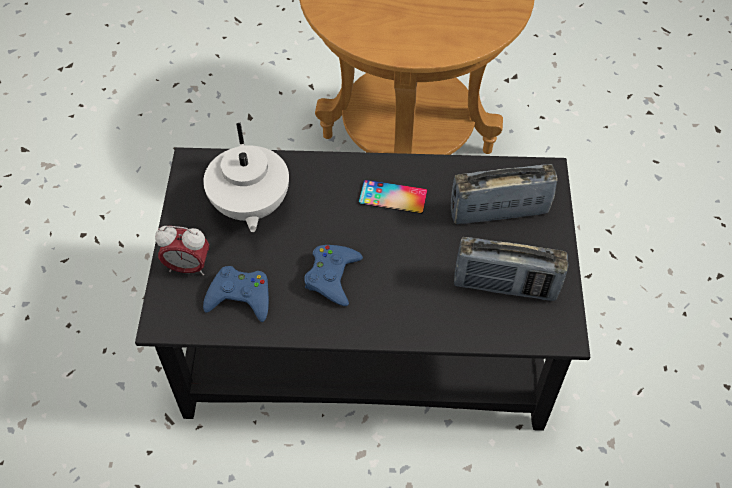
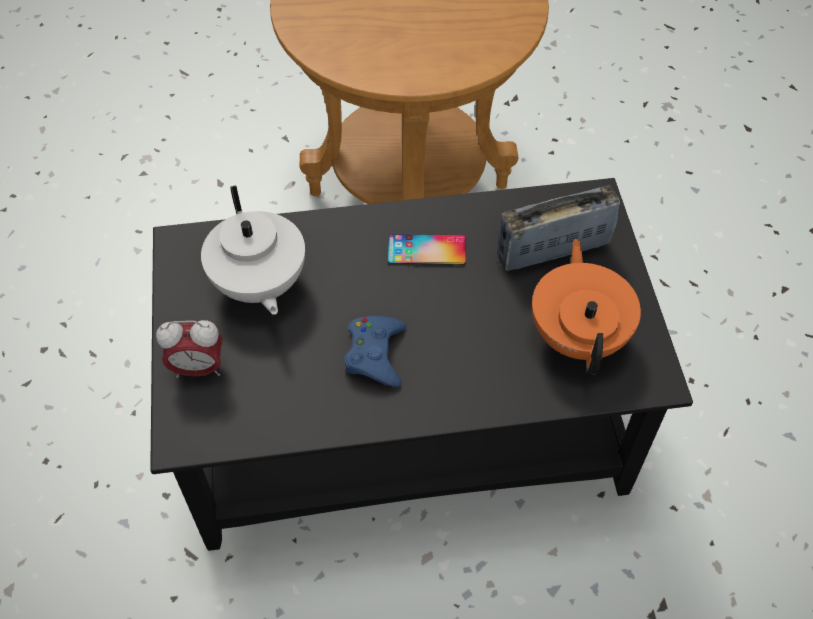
camera: 10 degrees left, 0 degrees up
(240, 297) = (270, 395): blue game controller -> none
(505, 286) = (578, 335): radio -> orange teapot

